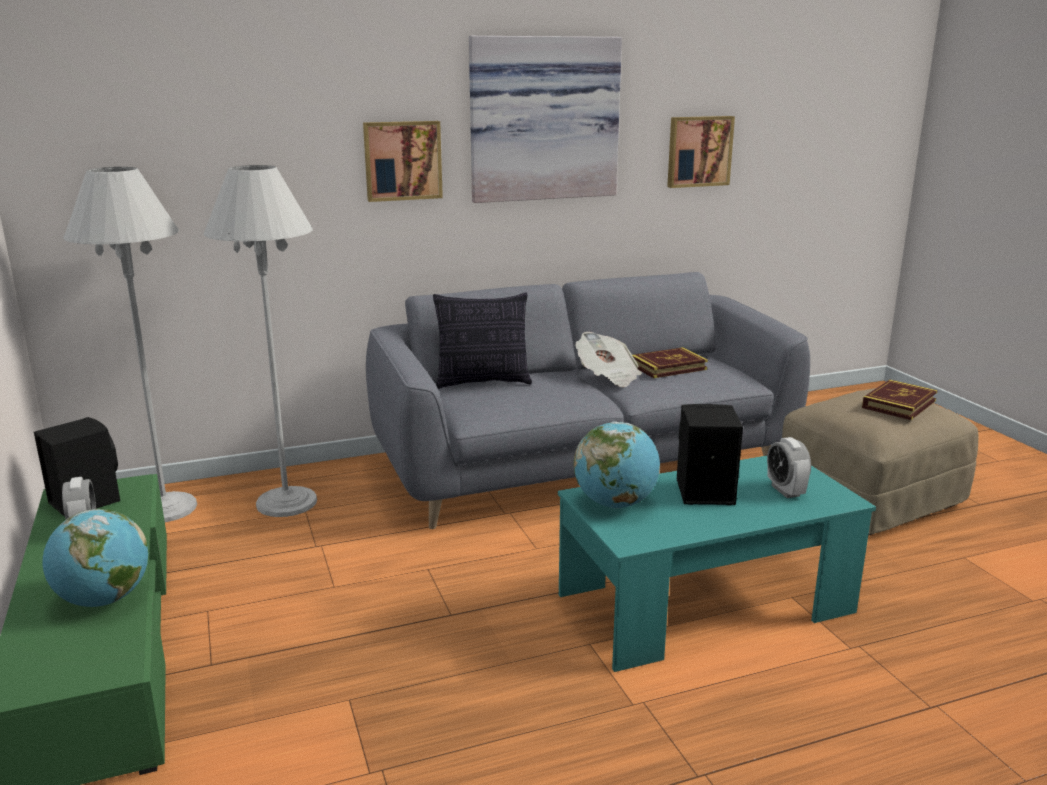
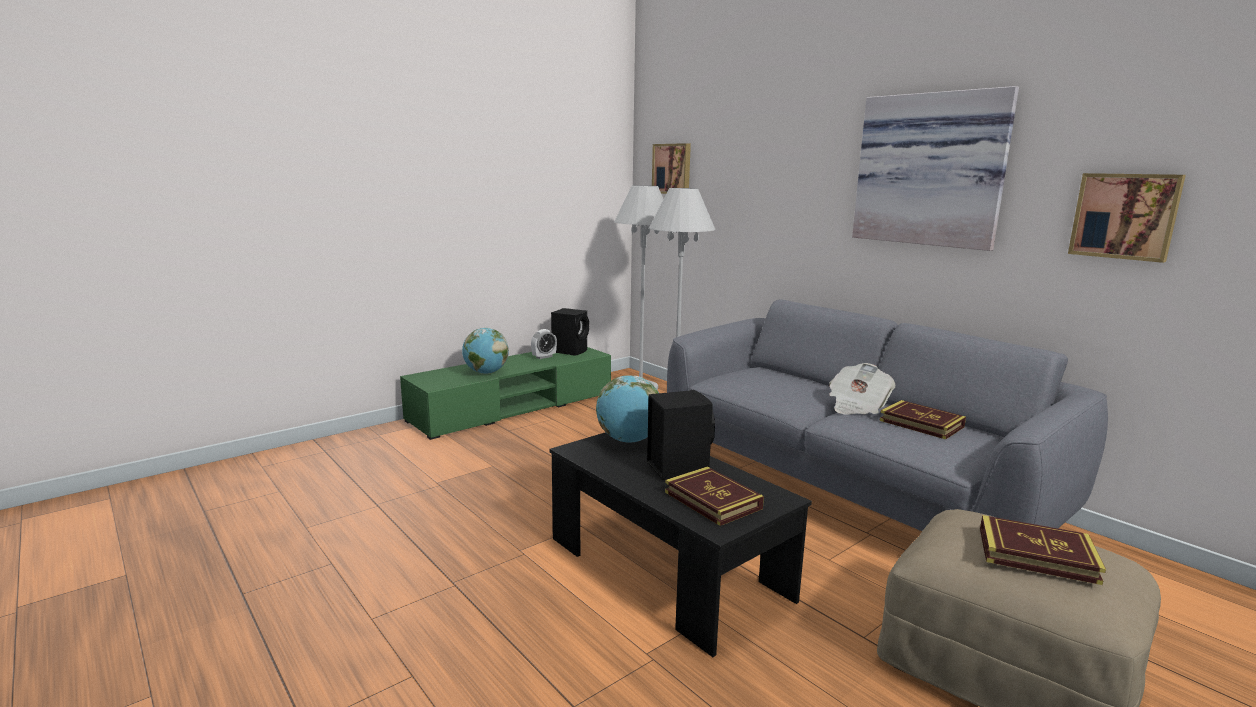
camera: 70 degrees right, 5 degrees down
(402, 160) = (813, 198): picture -> picture (672, 169)
(483, 382) = (778, 374): pillow -> none
(705, 603) = (667, 568): turquoise coffee table -> black coffee table
(785, 490) = (712, 500): alarm clock -> book

